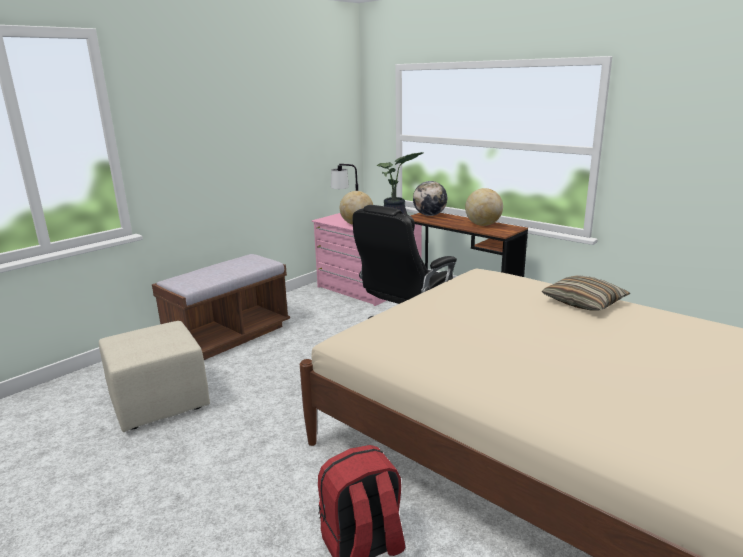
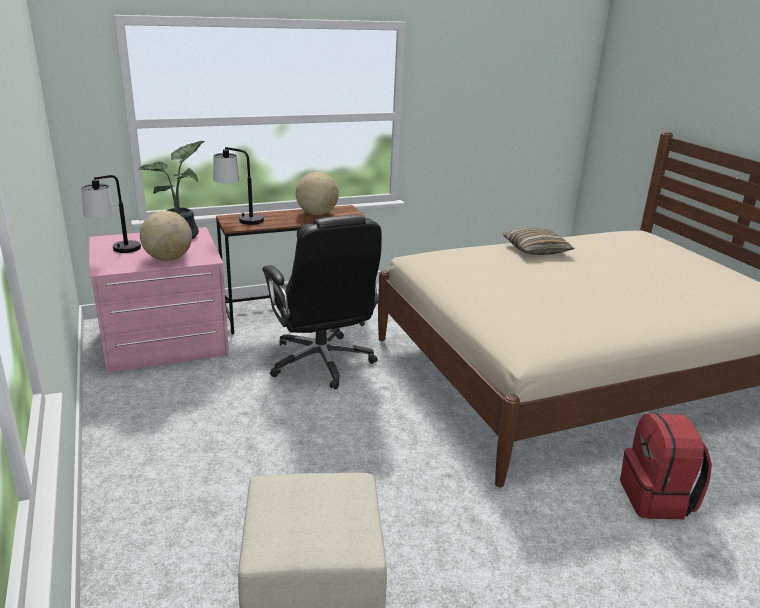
camera: 65 degrees left, 5 degrees up
(229, 337) = (169, 490): brown bench -> none
(429, 215) = (240, 220): globe -> table lamp

